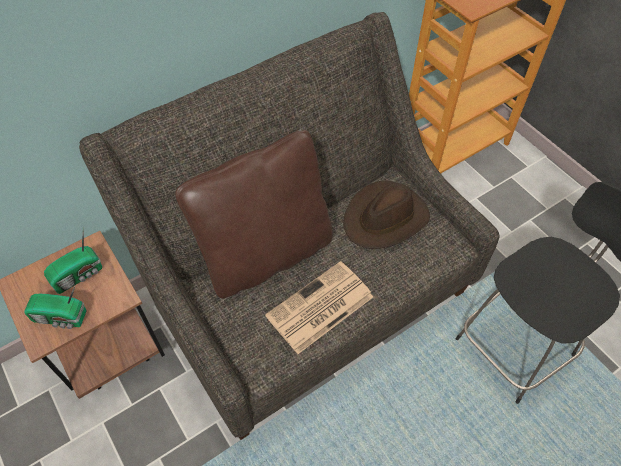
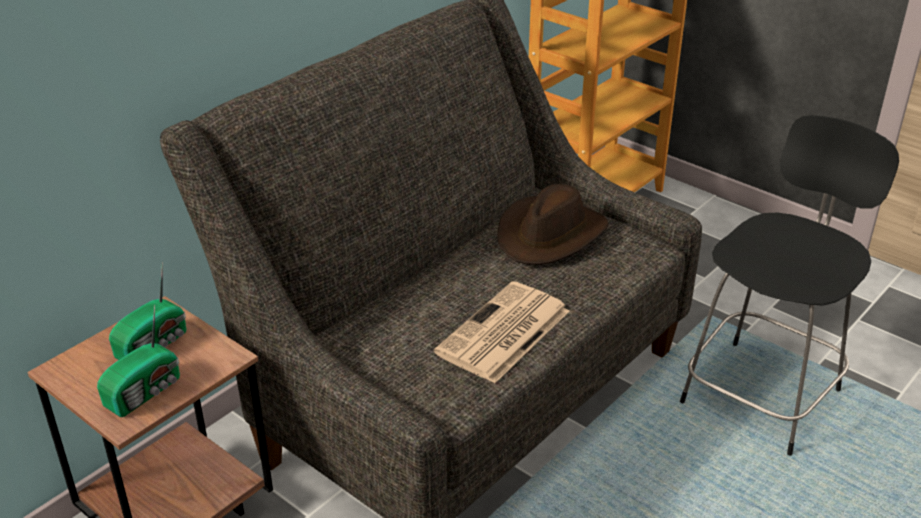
camera: 15 degrees left, 20 degrees down
(61, 318) = (146, 392): radio -> radio turned 45 degrees counterclockwise
(266, 253) = (407, 293): brown pillow -> none

